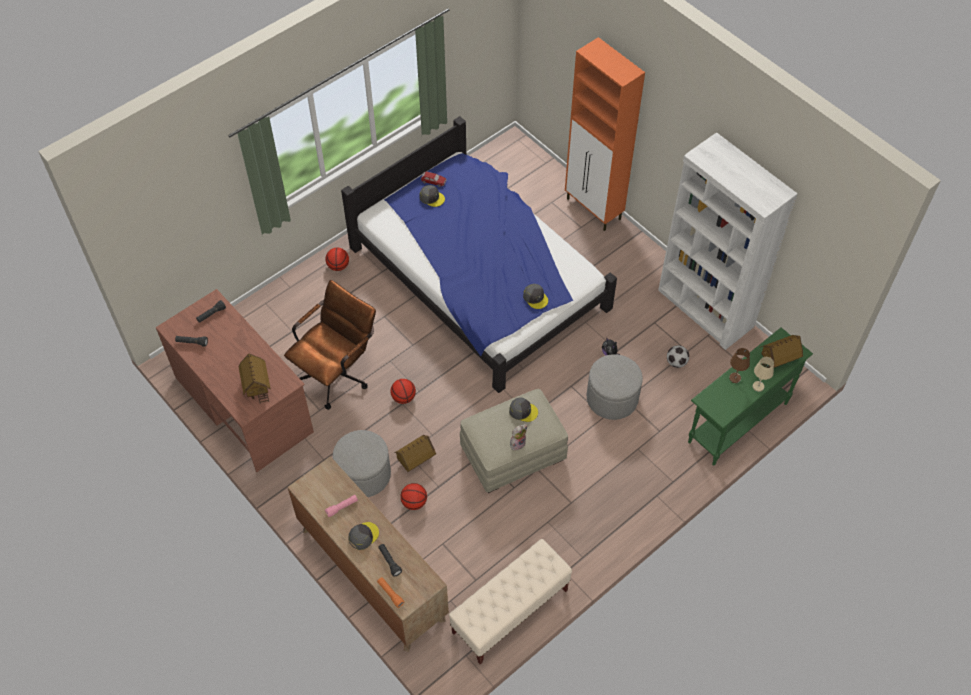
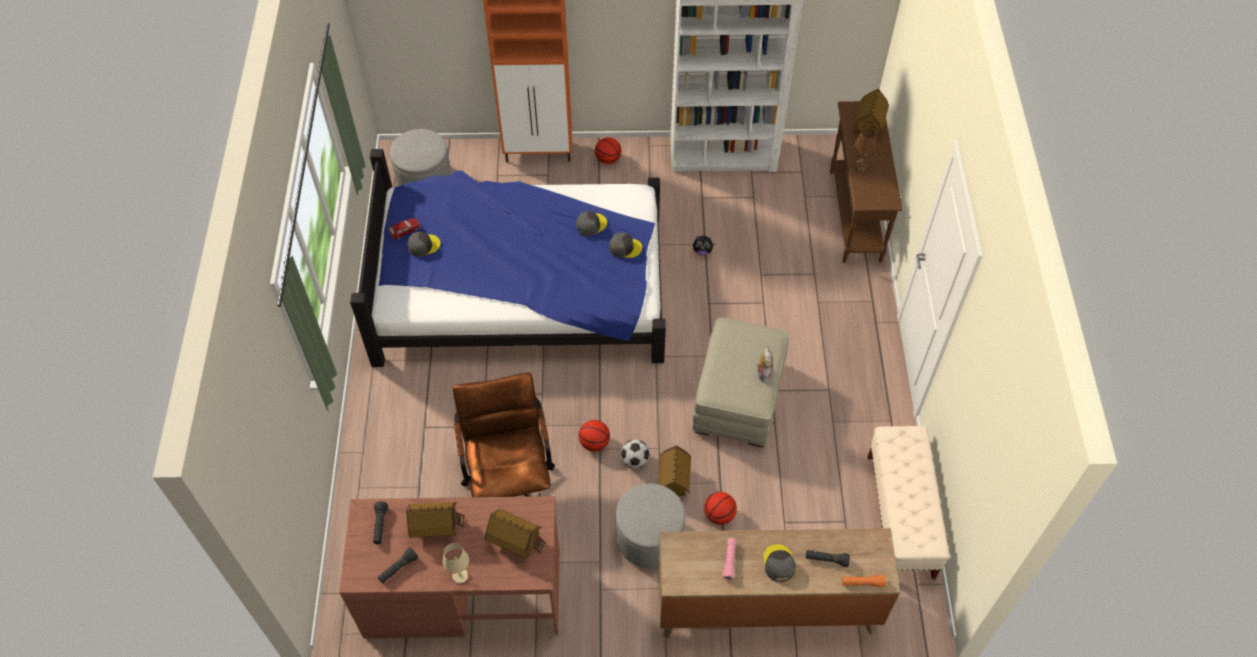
camera: 50 degrees left, 0 degrees up
(233, 341) = (436, 527): none -> toy house
(338, 266) = (383, 392): basketball -> basketball (608, 159)
(523, 411) = (733, 345): grey cap -> grey cap (591, 224)
(612, 398) = (750, 283): grey ottoman -> grey ottoman (424, 179)
(676, 362) = (757, 212): football -> football (635, 460)
(737, 422) = (854, 216): green console table -> brown console table
(758, 386) = (882, 157): beige table lamp -> beige table lamp (460, 575)

